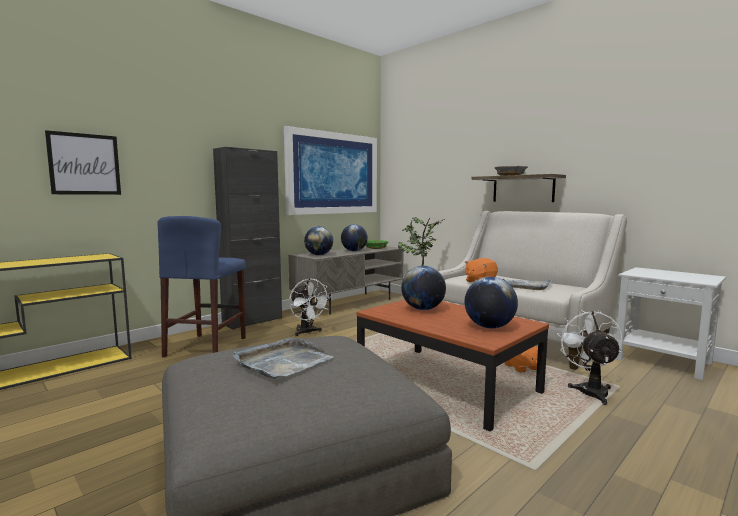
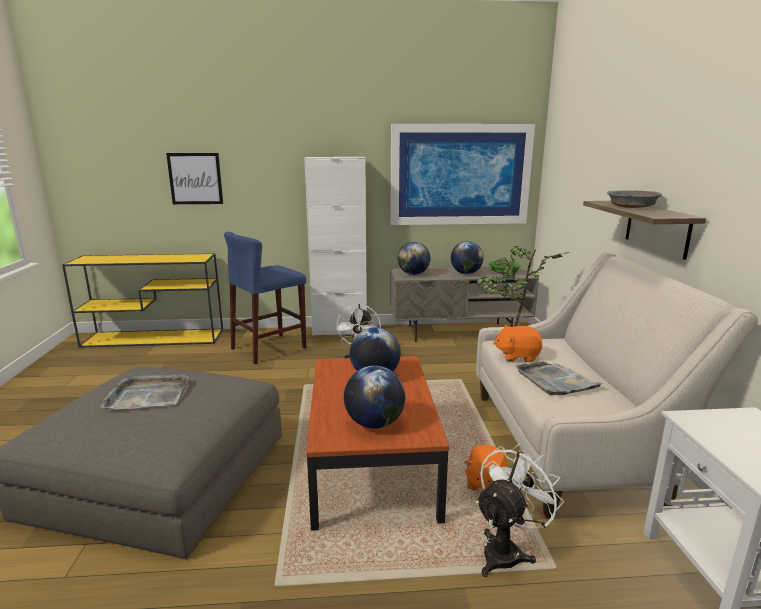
camera: 40 degrees right, 10 degrees up
(252, 321) = (339, 330): black cabinet -> white cabinet

